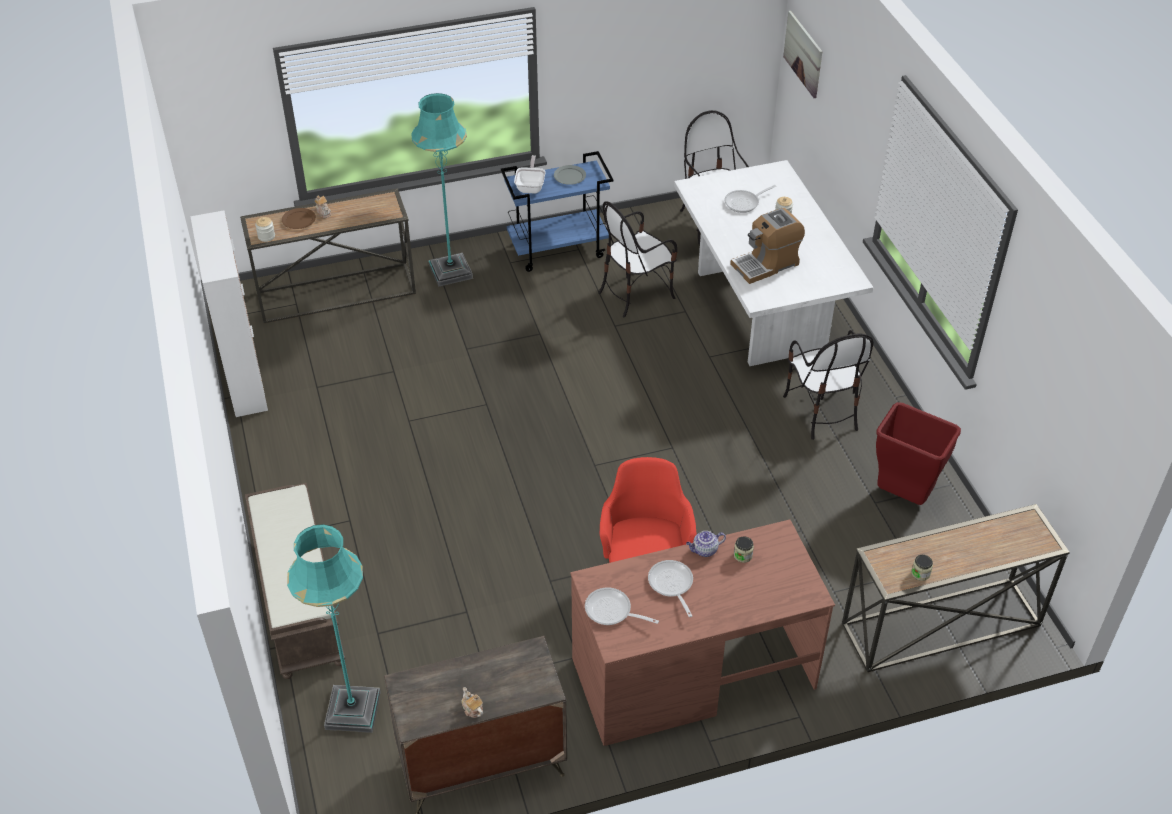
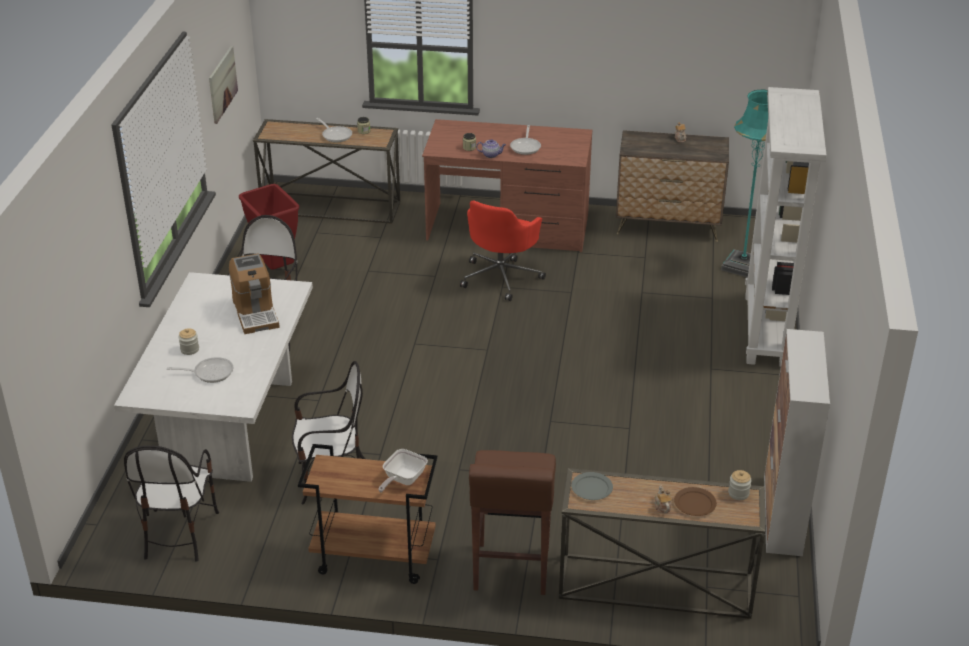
camera: 155 degrees left, 10 degrees down
(298, 600) = (767, 330): brown bench -> white bookcase
(451, 271) = (511, 570): turquoise floor lamp -> brown stool
(558, 249) = (372, 558): blue cart -> brown cart
(570, 176) = (349, 479): grey plate -> grey plate (591, 488)
(612, 611) = (572, 145): frying pan -> frying pan (335, 135)
(766, 264) = (255, 313): coffee machine -> coffee machine turned 75 degrees clockwise
(803, 54) = (45, 344): picture -> picture (222, 84)

